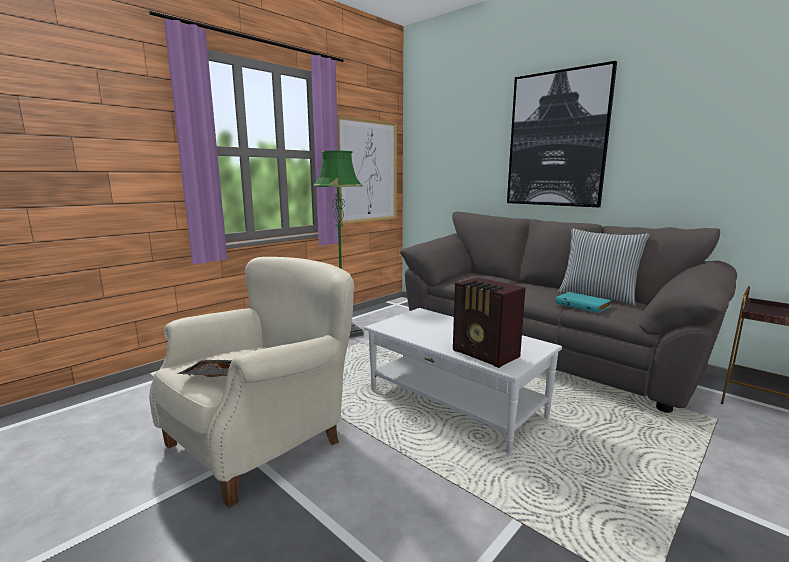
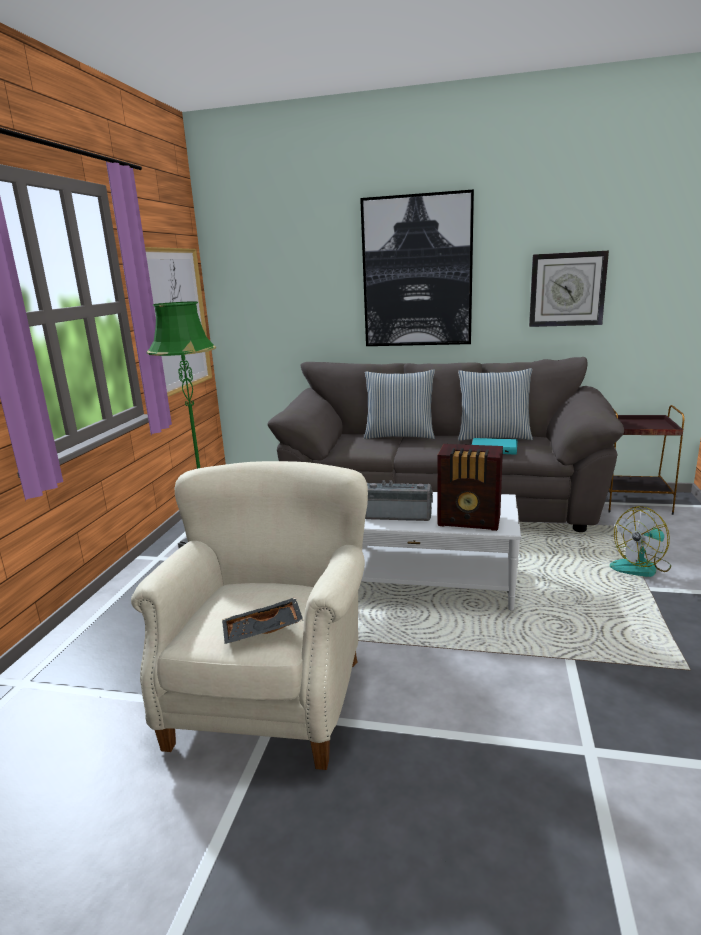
camera: 30 degrees left, 5 degrees up
(434, 335) = (398, 515): none -> radio
(512, 281) = (399, 436): none -> pillow
(705, 467) = (641, 567): none -> fan
(711, 157) = (567, 289): none -> wall clock

